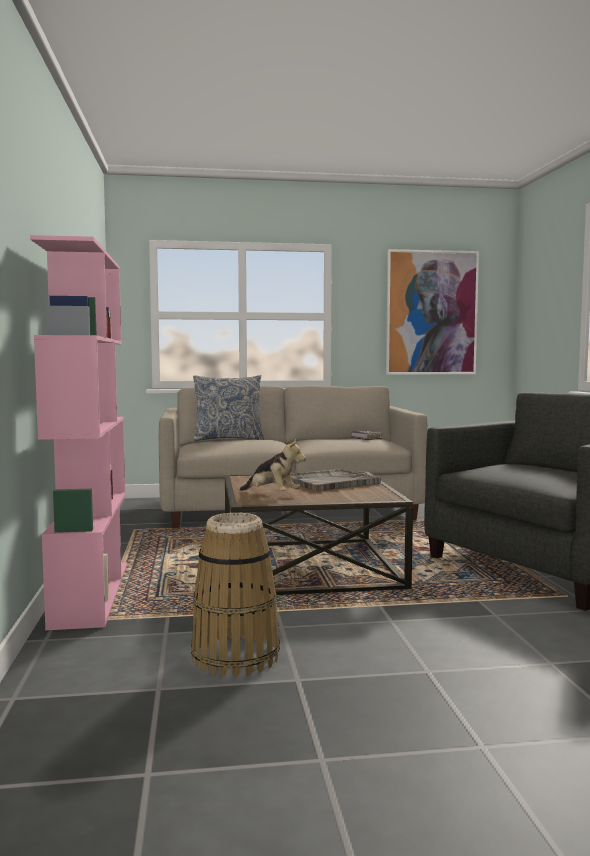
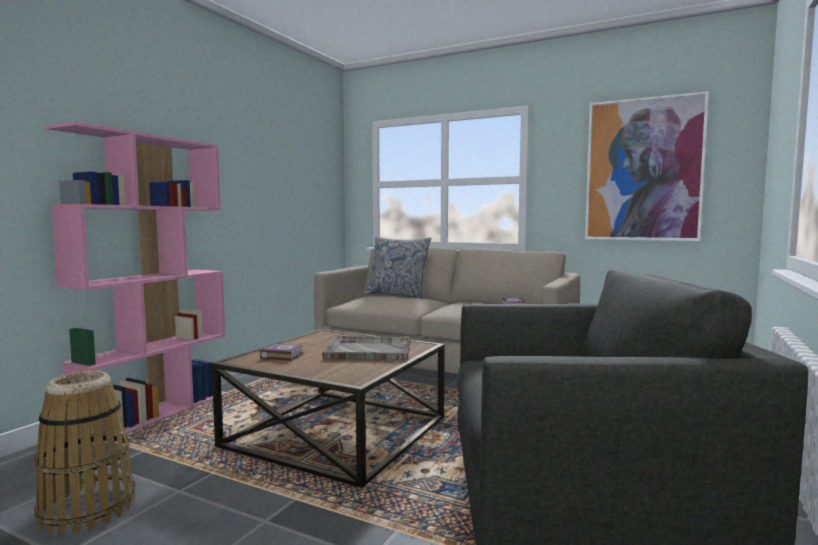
camera: 35 degrees right, 0 degrees up
(272, 494) = (281, 355): plush toy -> book

